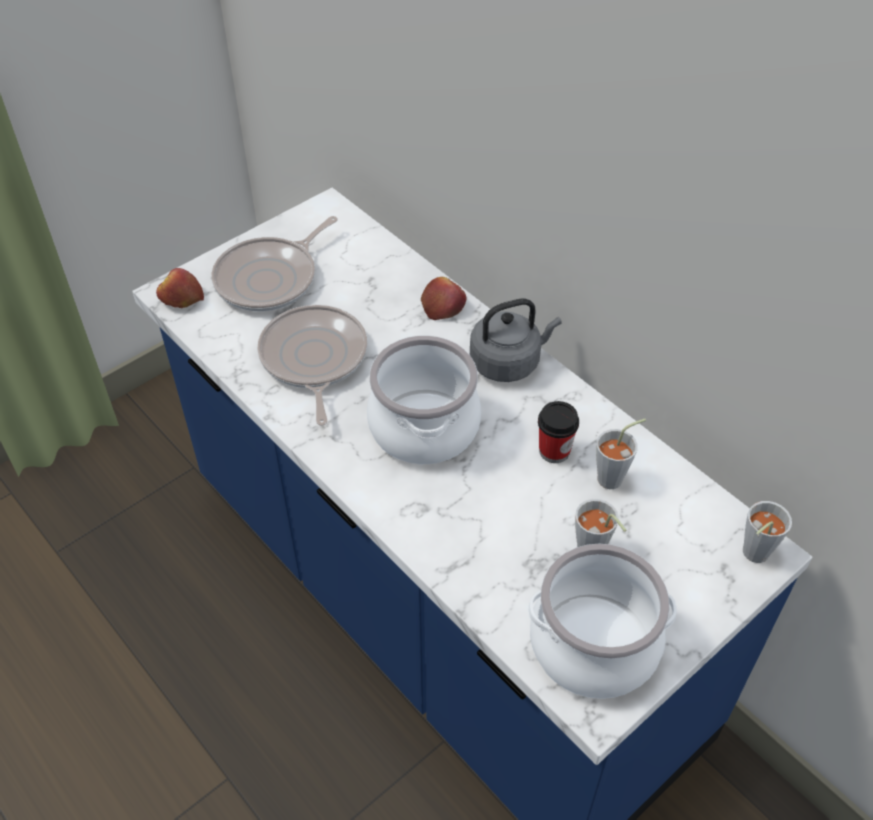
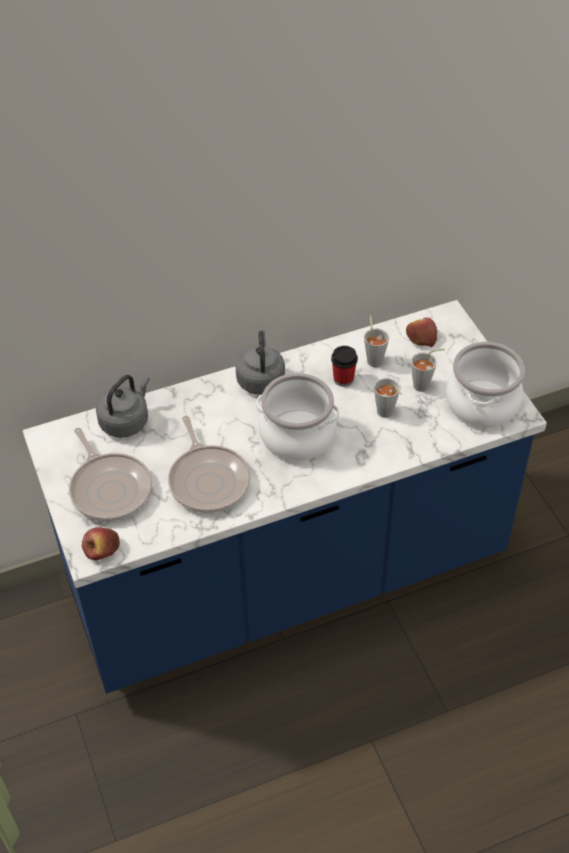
camera: 70 degrees left, 0 degrees up
(313, 360) = (208, 480): frying pan -> frying pan turned 120 degrees counterclockwise
(378, 261) = (126, 421): none -> grey kettle
(443, 305) = (191, 397): apple -> apple (421, 337)
(751, 555) = (448, 322): grey cup -> grey cup (386, 414)

